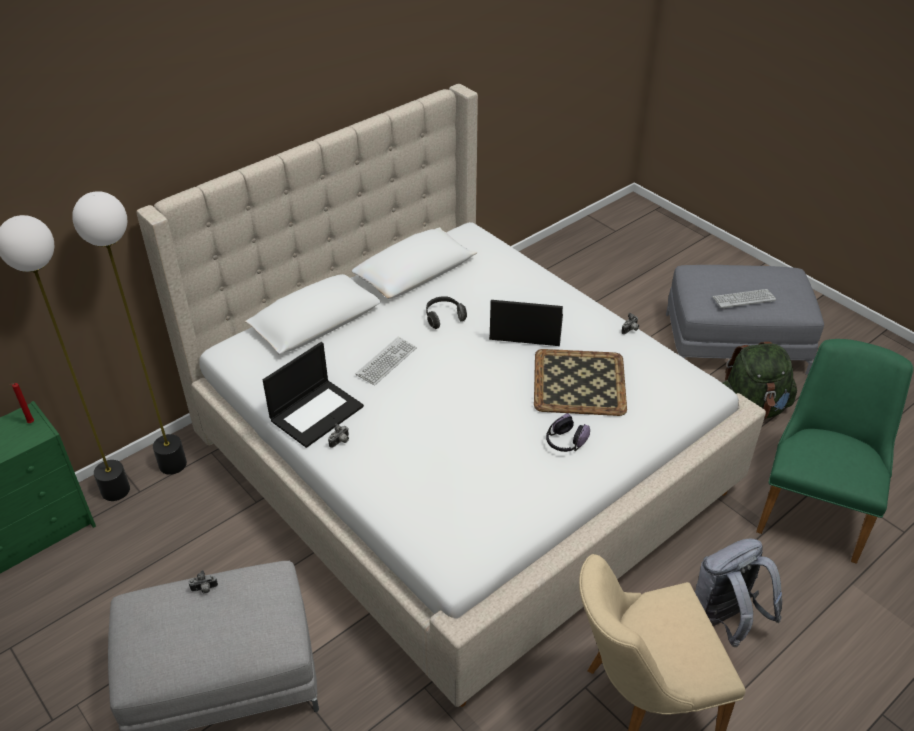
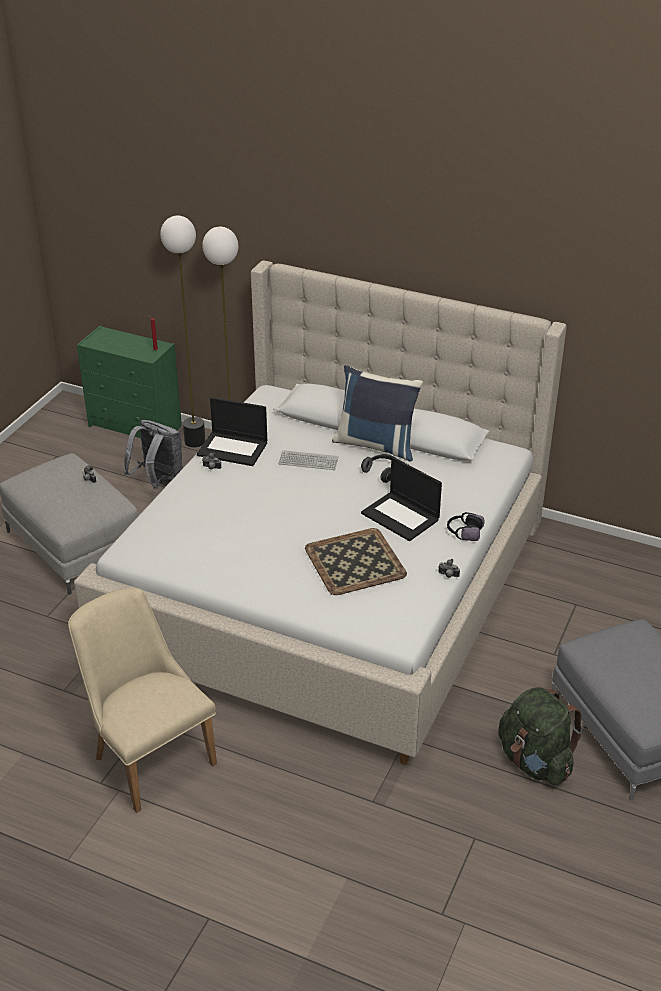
camera: 65 degrees right, 5 degrees down
(393, 305) = (376, 444): none -> blue pillow
(525, 329) = (401, 516): laptop -> laptop turned 150 degrees clockwise
(565, 442) = (279, 571): headphones -> headphones (464, 532)
(724, 620) = (254, 791): grey backpack -> grey backpack (159, 484)
(743, 299) = (617, 670): keyboard -> none
(814, 507) = (429, 834): green chair -> none

